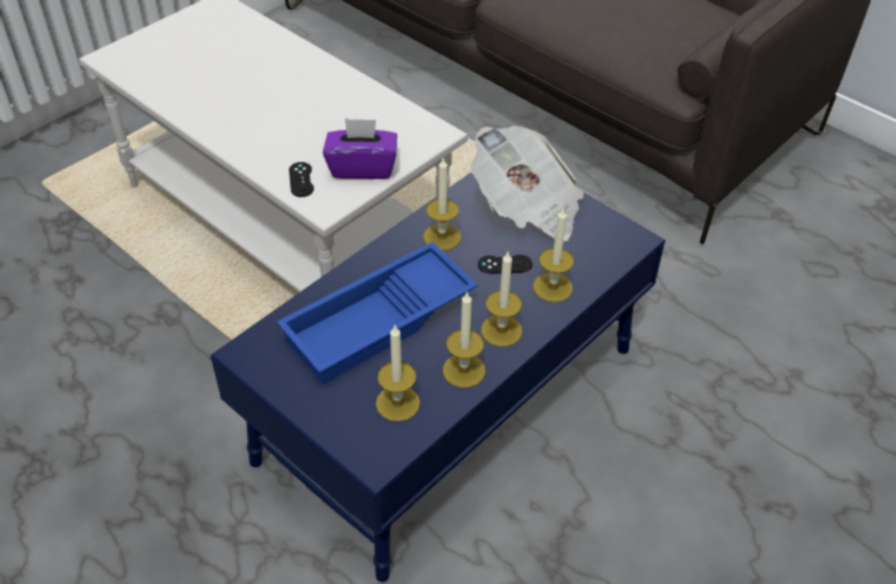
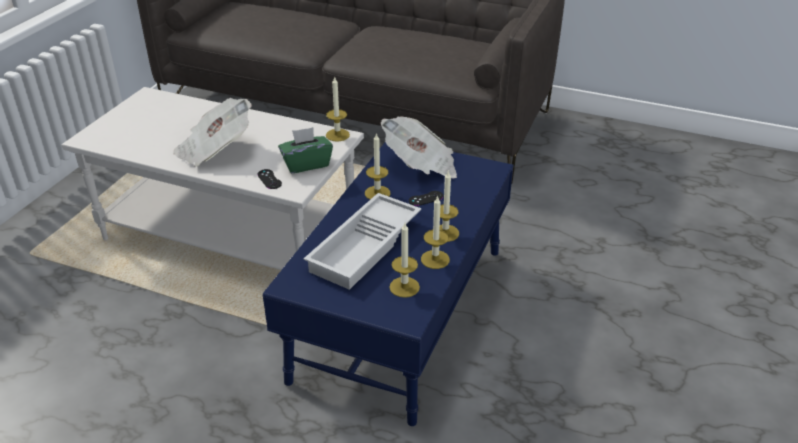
camera: 20 degrees left, 10 degrees down
(256, 114) = (215, 150): none -> newspaper
(362, 167) = (306, 164): purple tissue box -> green tissue box
(380, 323) = (366, 247): blue tray -> white tray
(552, 287) = (462, 203): candle -> candle (337, 135)

